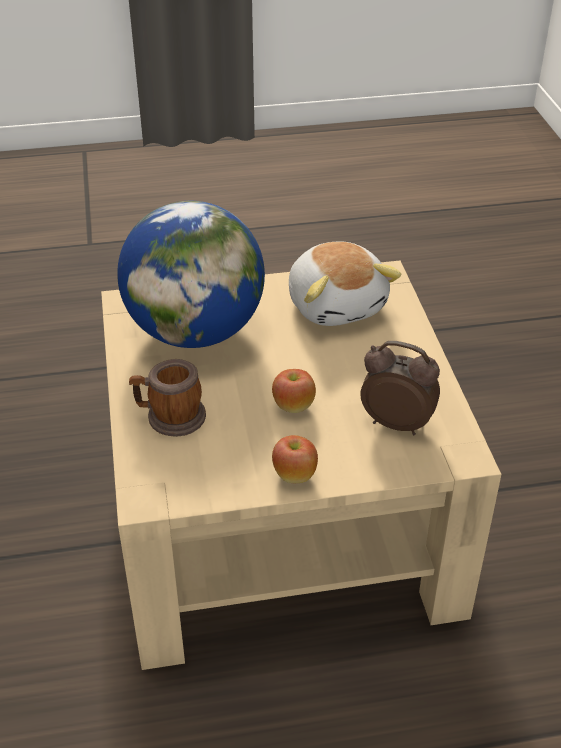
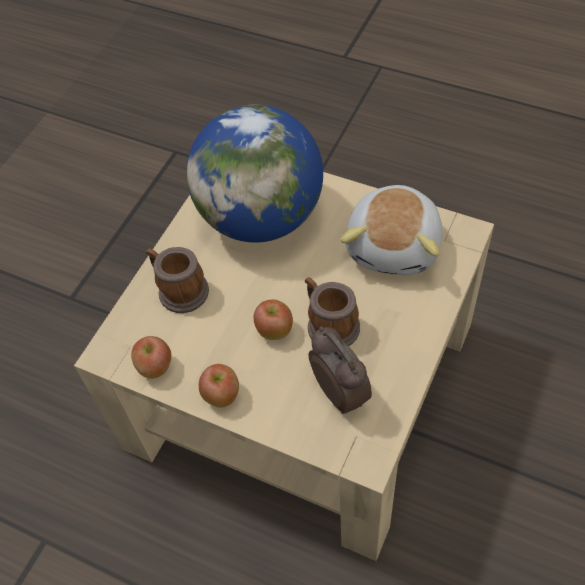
camera: 40 degrees right, 15 degrees up
(207, 486) = (155, 367): none -> apple
(337, 381) = (329, 324): none -> mug

